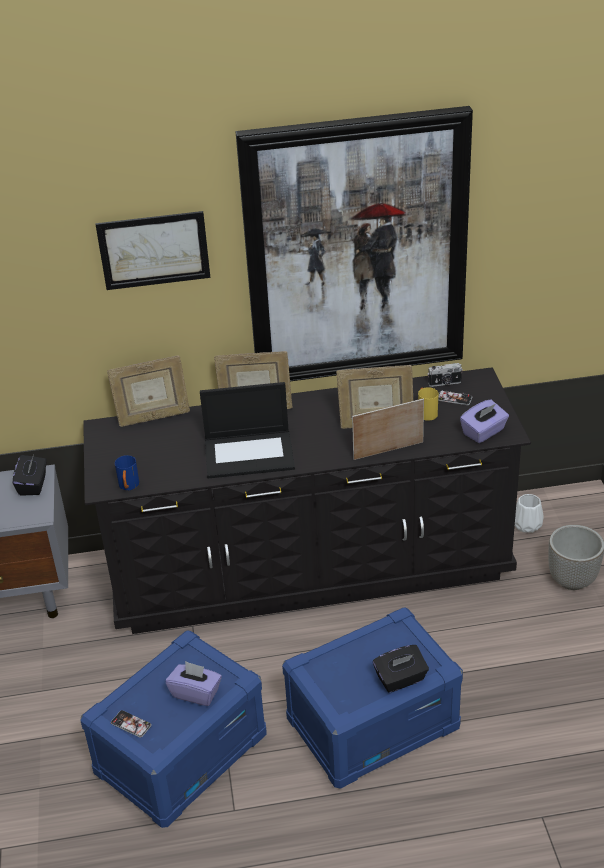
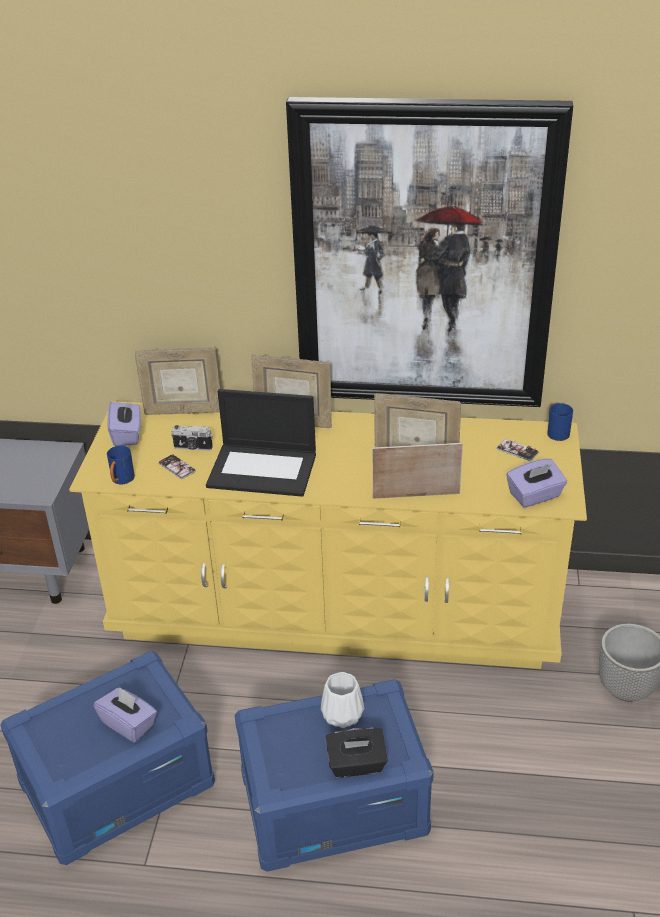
camera: 15 degrees right, 0 degrees up
(33, 485) = (52, 460): black tissue box -> none
(113, 447) = (127, 435): none -> purple tissue box
(131, 724) = (47, 742): phone -> phone (177, 467)
(154, 250) = (193, 224): picture -> none
(309, 567) = (335, 607): black dresser -> yellow dresser
(426, 413) = (477, 461): yellow mug -> none
(445, 383) = (514, 431): camera -> camera (193, 448)
(479, 378) = (556, 432): none -> blue mug
(527, 525) = (595, 613): white vase -> white vase (342, 715)

